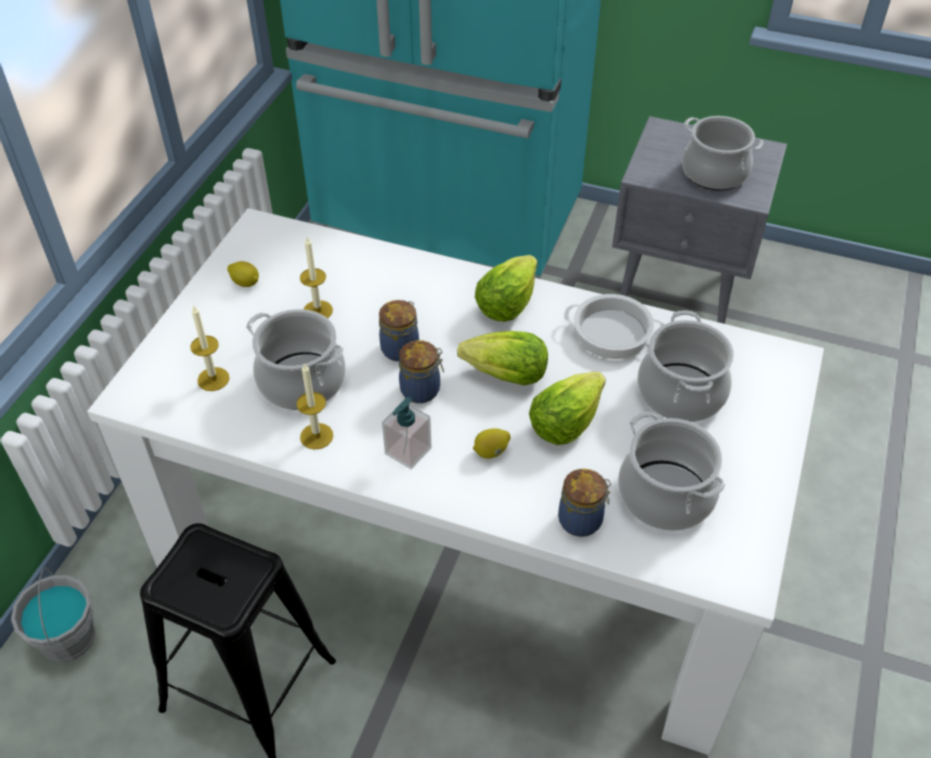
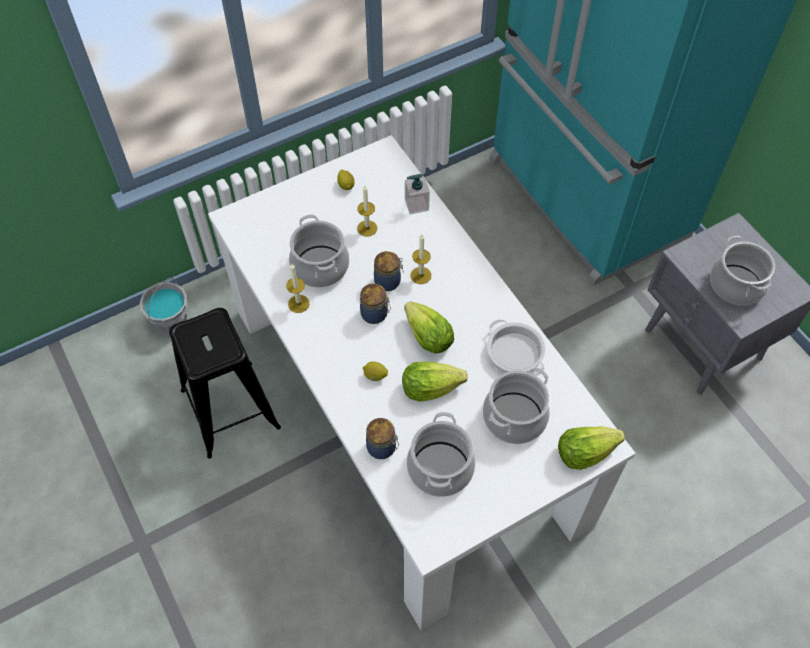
camera: 40 degrees right, 10 degrees up
(213, 379) = (279, 235): candle -> candle (420, 275)
(408, 451) = (334, 344): soap dispenser -> soap dispenser (416, 205)
(506, 305) = (472, 293): lettuce -> lettuce (584, 452)

